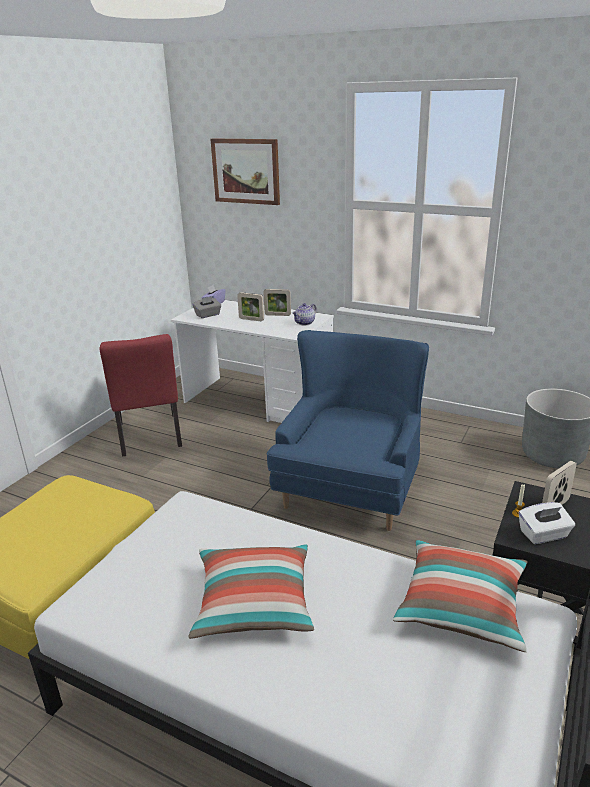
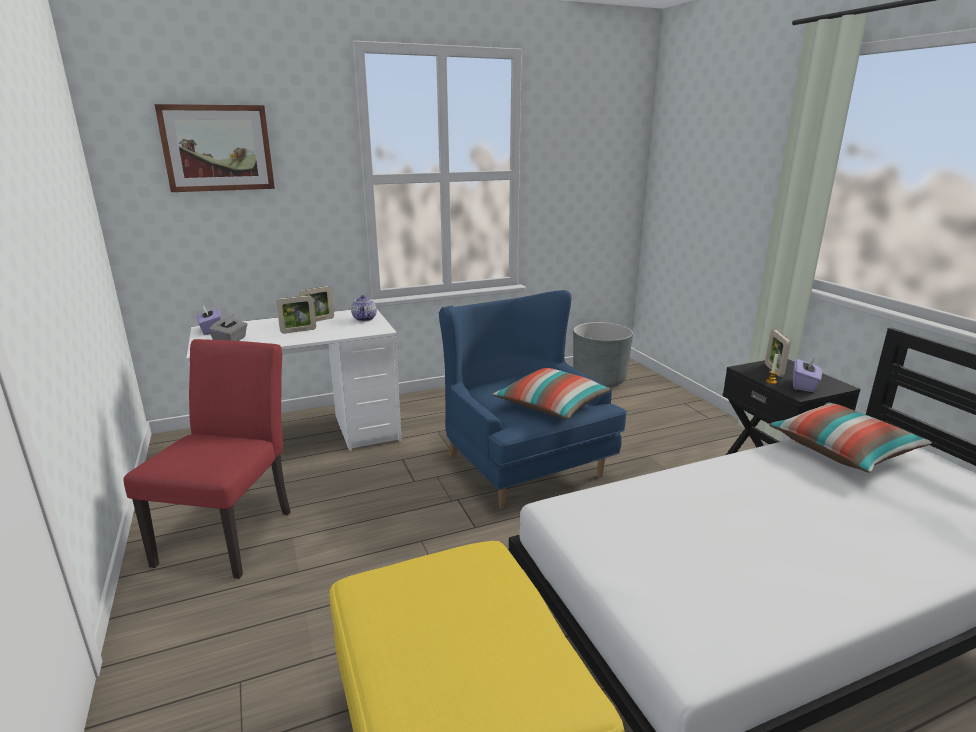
camera: 50 degrees left, 5 degrees down
(150, 438) = (232, 531): red chair -> red chair turned 105 degrees counterclockwise
(254, 603) = (775, 534): pillow -> pillow (552, 406)
(543, 535) = (804, 385): white tissue box -> purple tissue box

